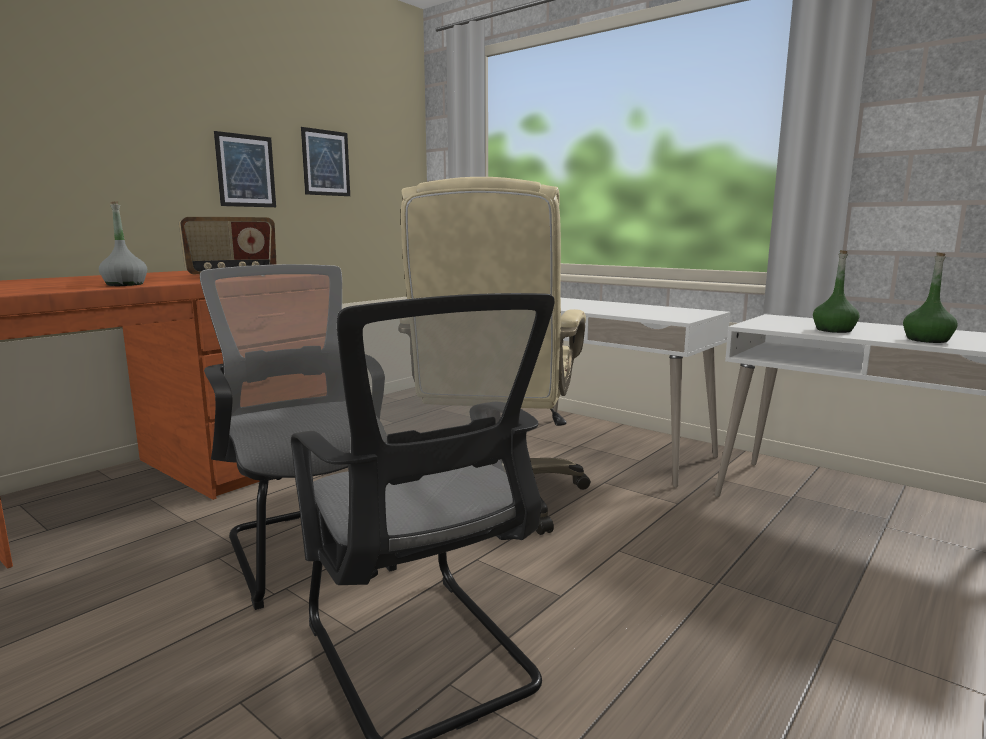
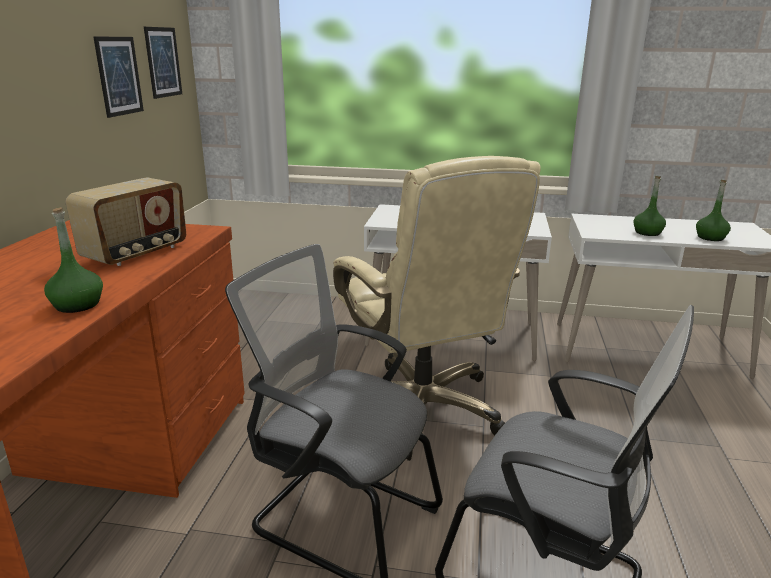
camera: 30 degrees left, 10 degrees up
(125, 284) = (77, 305): grey bottle -> green bottle
(246, 171) = (53, 101): picture -> picture (163, 62)

